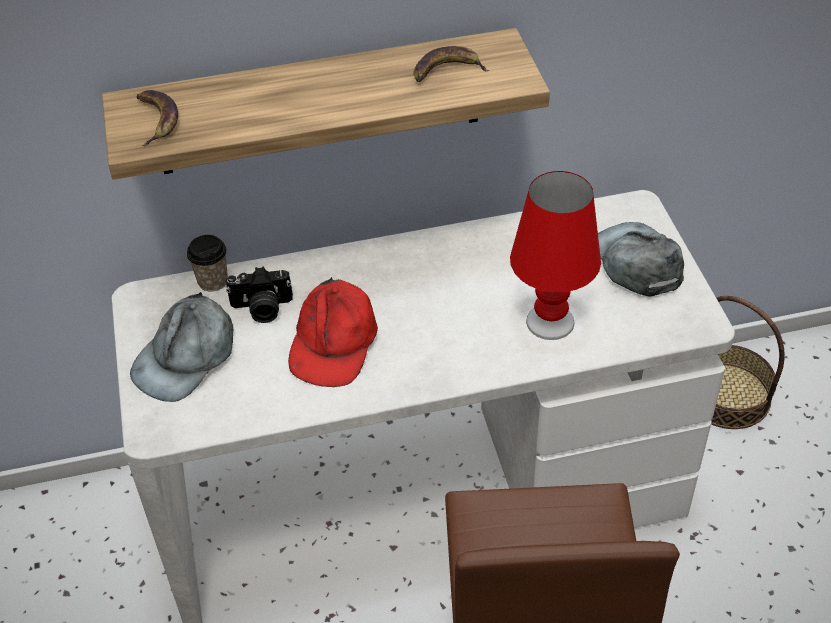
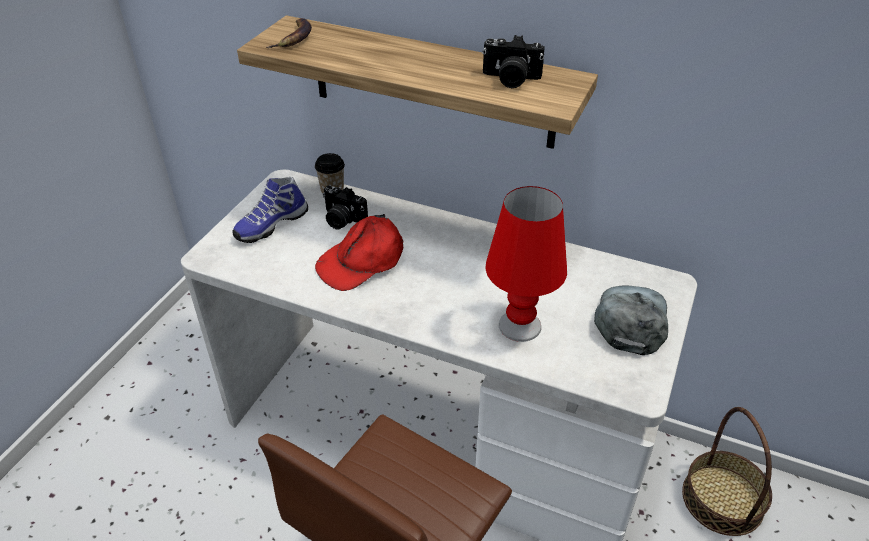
camera: 35 degrees right, 5 degrees down
(186, 356) = (271, 224): grey cap -> shoe
(446, 70) = (510, 79): banana -> camera

